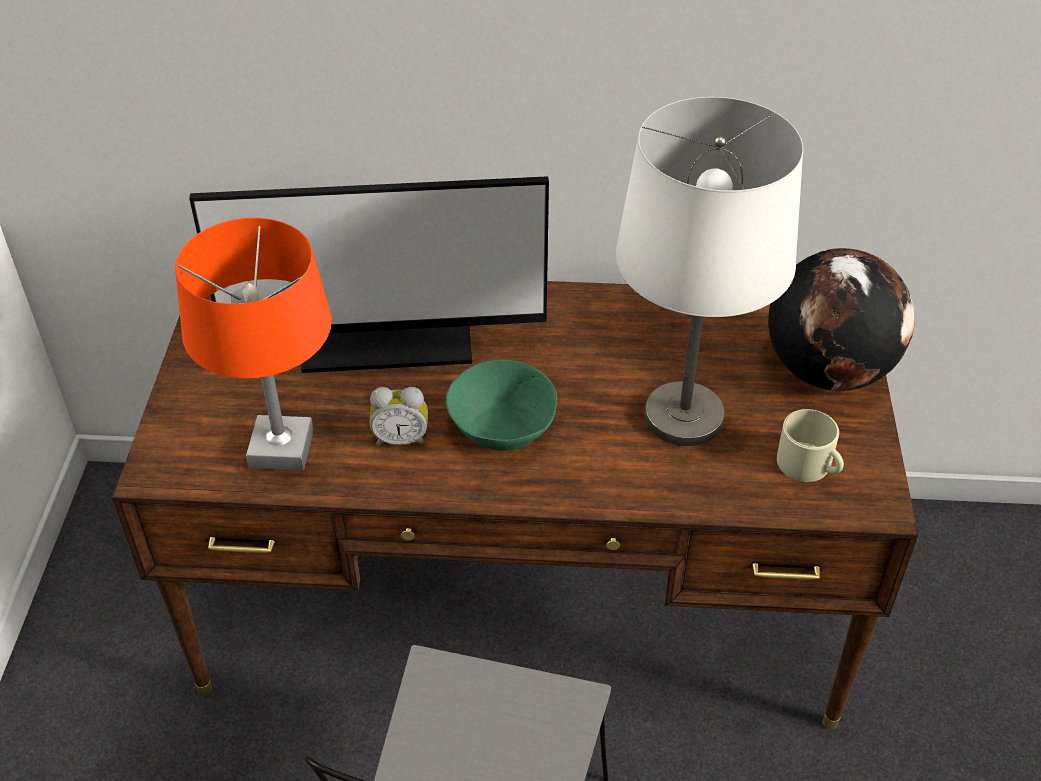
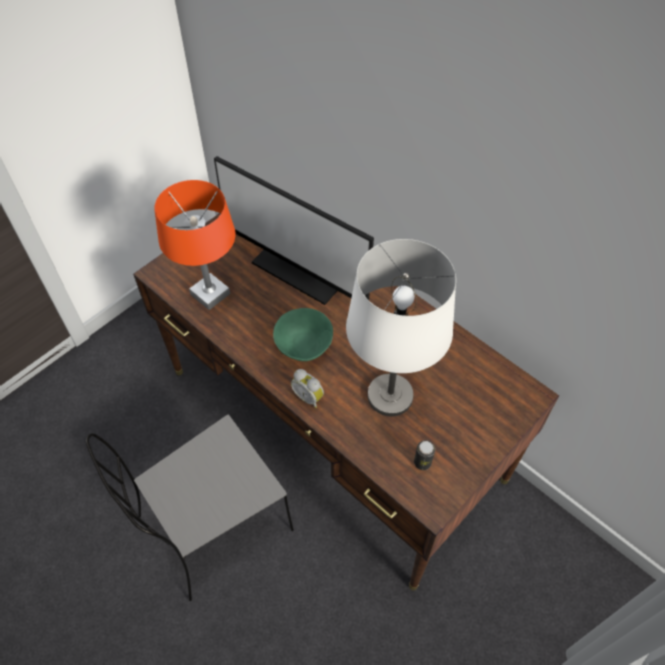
camera: 40 degrees right, 10 degrees up
(401, 439) = (259, 322): alarm clock -> alarm clock (309, 397)
(809, 465) = (422, 462): beige mug -> can
(827, 370) = (487, 421): globe -> none

